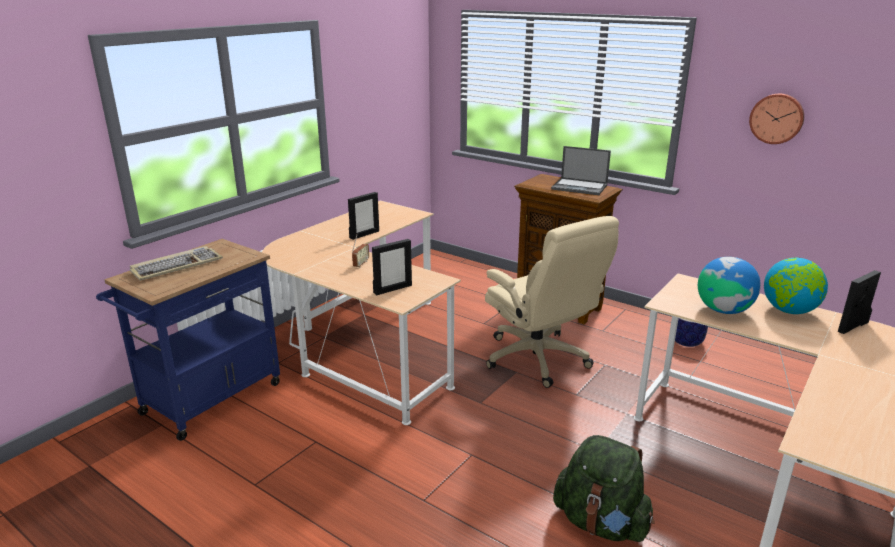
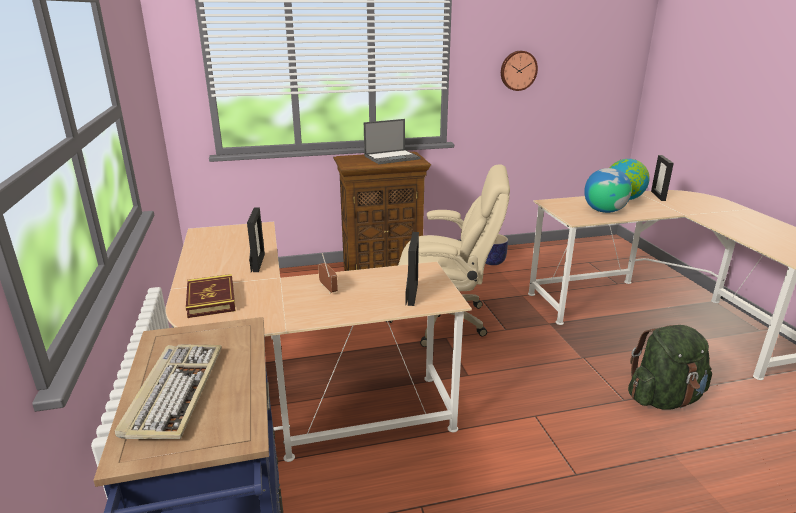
camera: 50 degrees left, 0 degrees up
(302, 243) = (211, 299): none -> book

